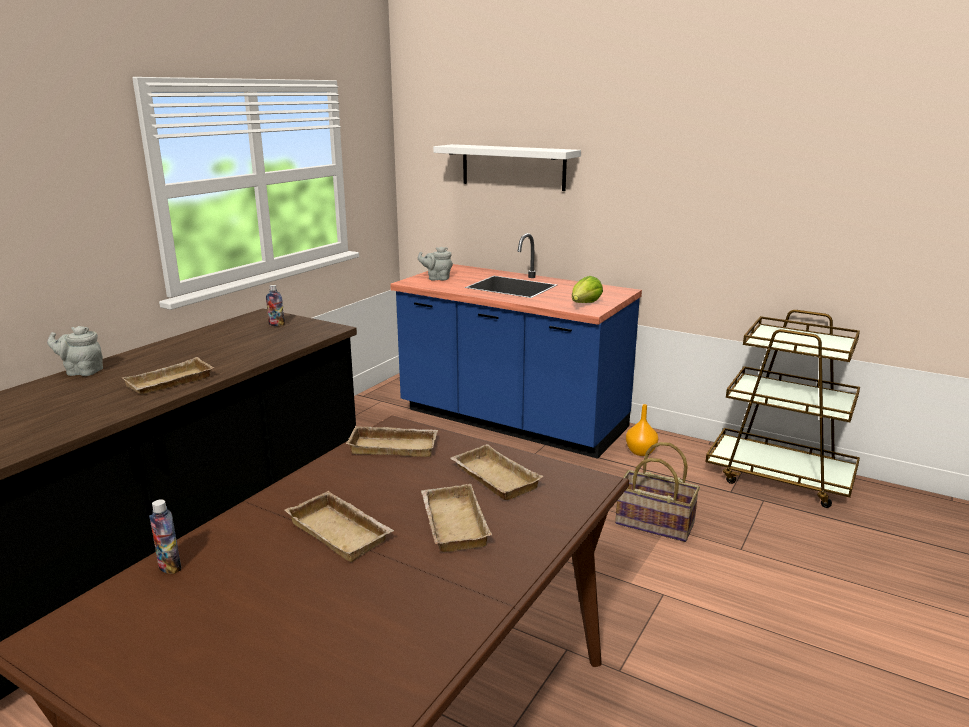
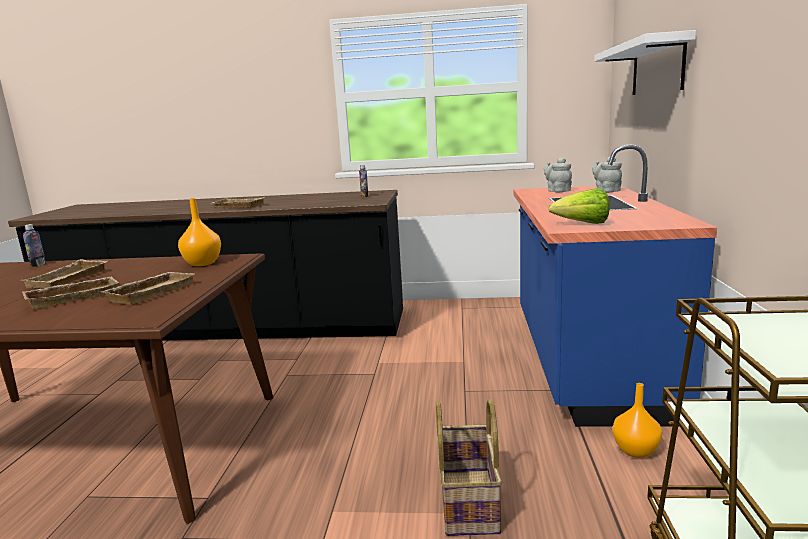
camera: 65 degrees right, 5 degrees down
(82, 371) = (245, 197): grey teapot -> grey teapot (606, 191)
(395, 446) = (203, 263): beige tray -> orange vase

